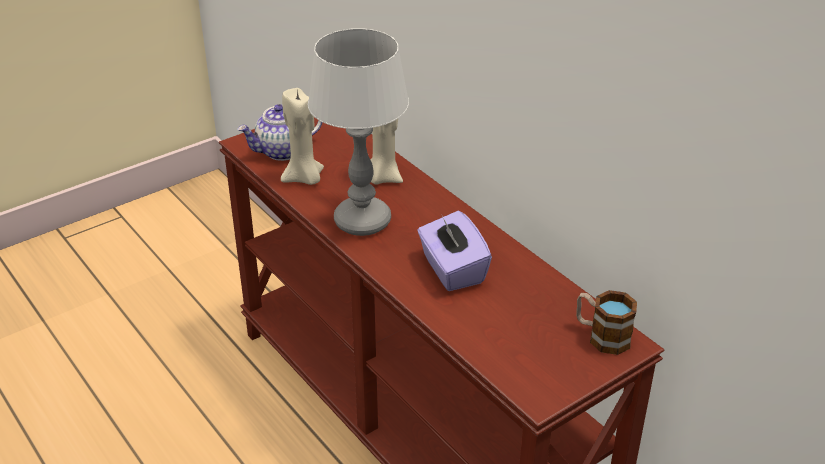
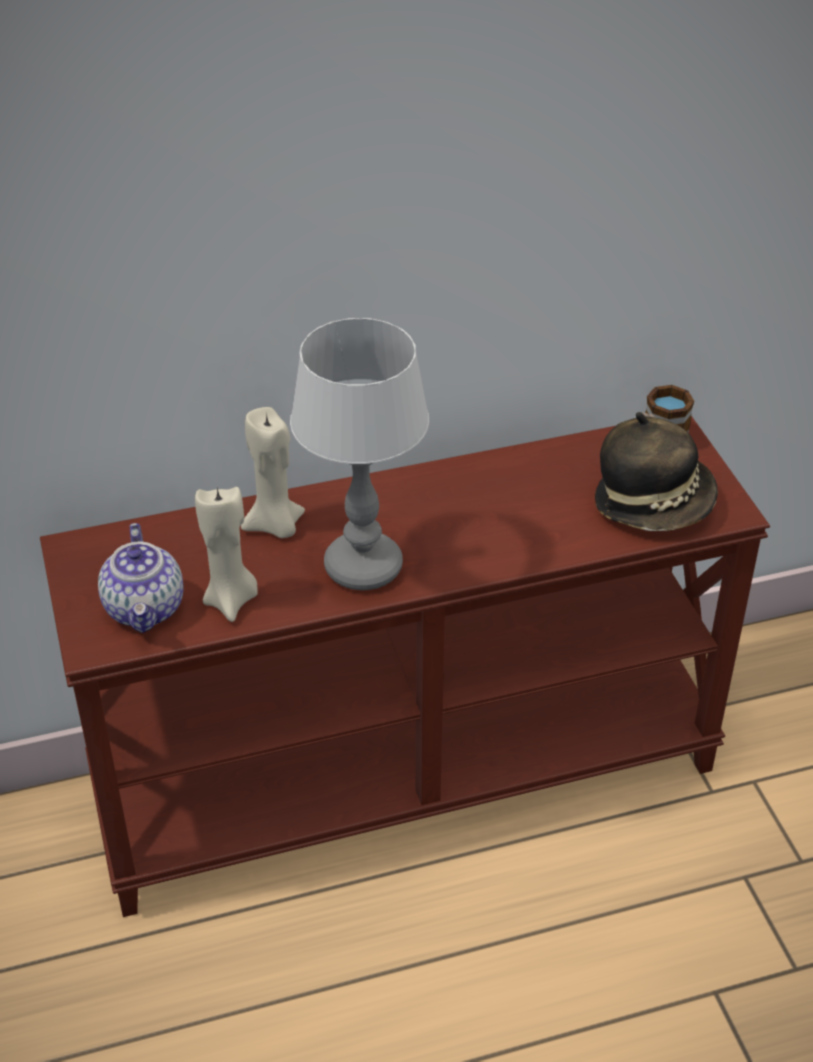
camera: 70 degrees left, 5 degrees up
(452, 270) = (500, 516): purple tissue box -> none
(519, 348) = (654, 503): none -> hat

